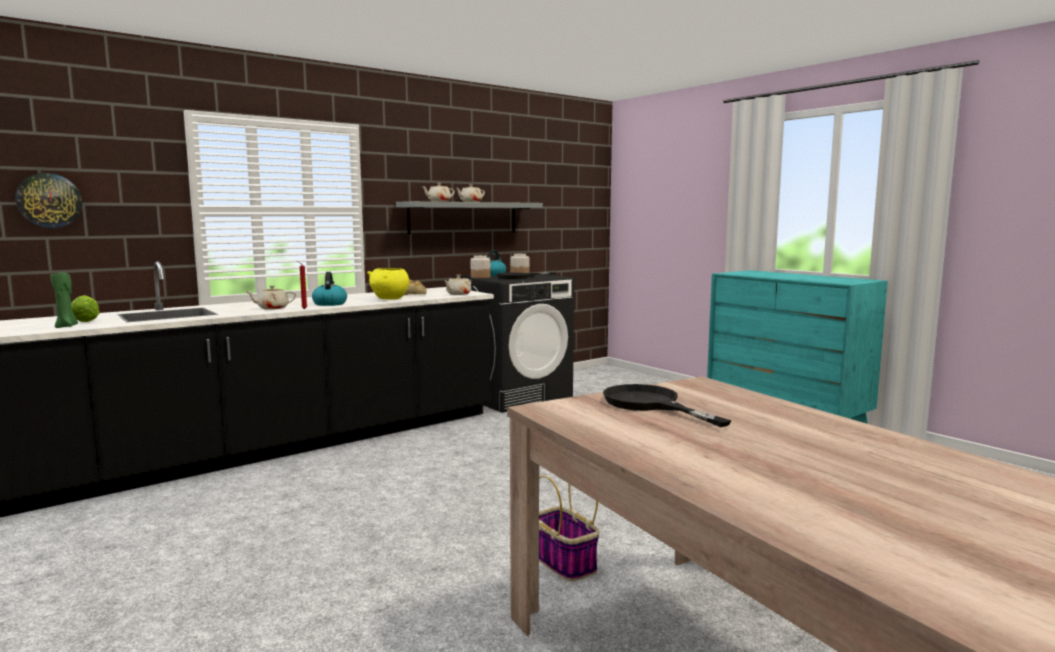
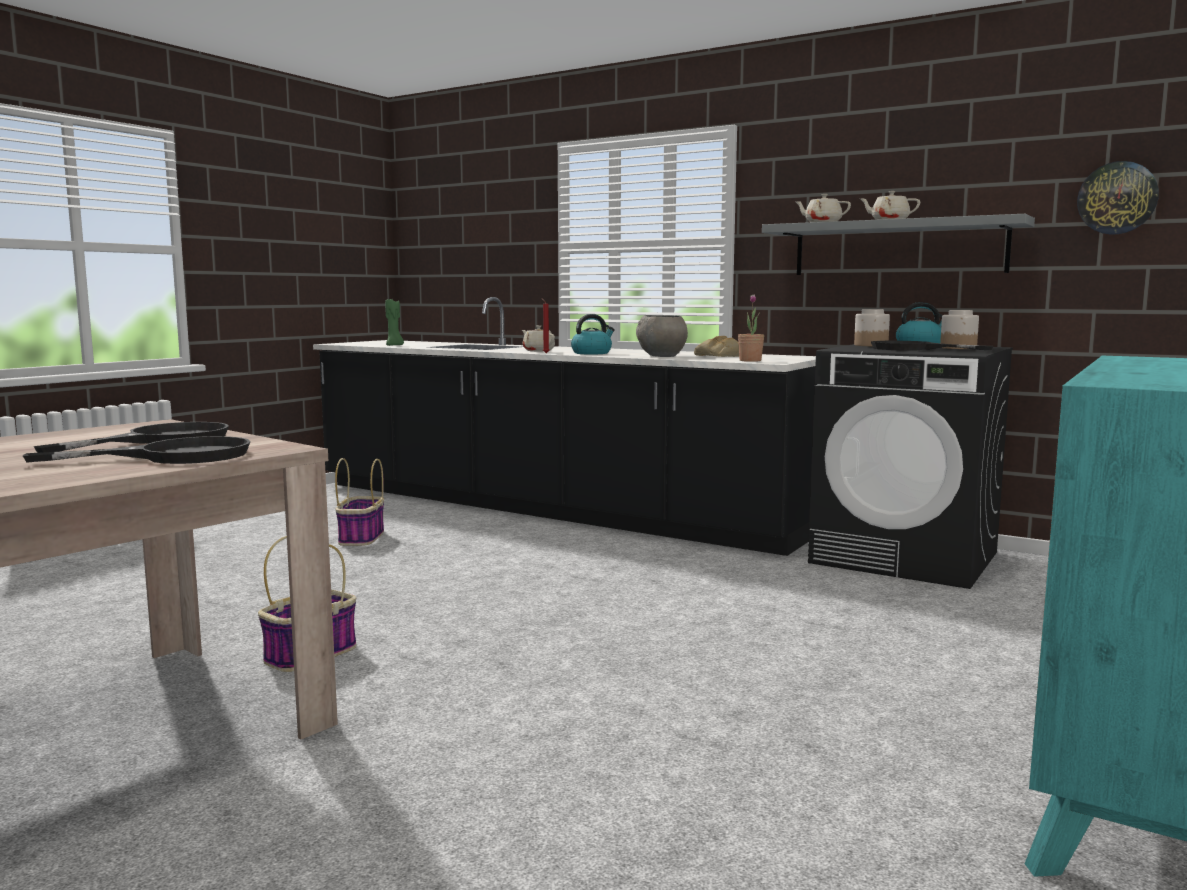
camera: 70 degrees right, 0 degrees up
(49, 200) = (465, 242): wall clock -> wall clock (1117, 198)
(86, 321) = (425, 344): lettuce -> none
(246, 527) = (361, 538): none -> basket
(390, 299) = (661, 356): yellow bowl -> grey bowl
(458, 294) = (750, 360): beige teapot -> potted plant
(730, 400) = (174, 456): none -> black frying pan

